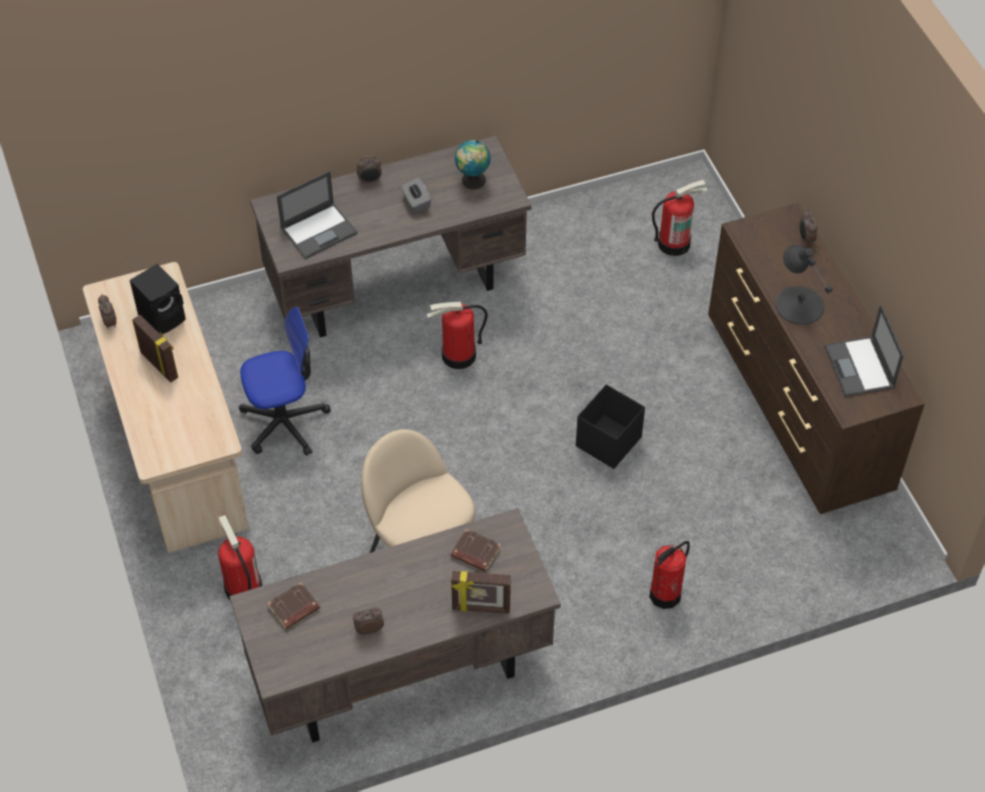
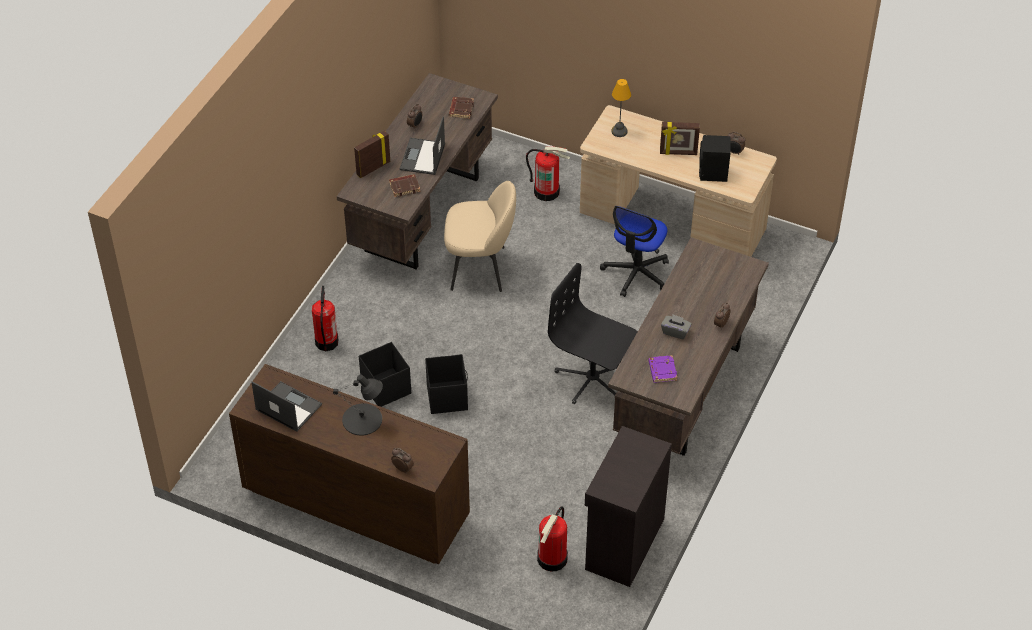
camera: 135 degrees right, 5 degrees down
(177, 437) = (618, 131): none -> table lamp
(319, 230) = (704, 275): laptop -> laptop (422, 157)
(458, 356) = (592, 379): fire extinguisher -> black office chair
(472, 181) = (662, 370): globe -> purple book
(604, 213) = (623, 544): none -> black cabinet
(655, 497) = (386, 387): none -> black storage box

